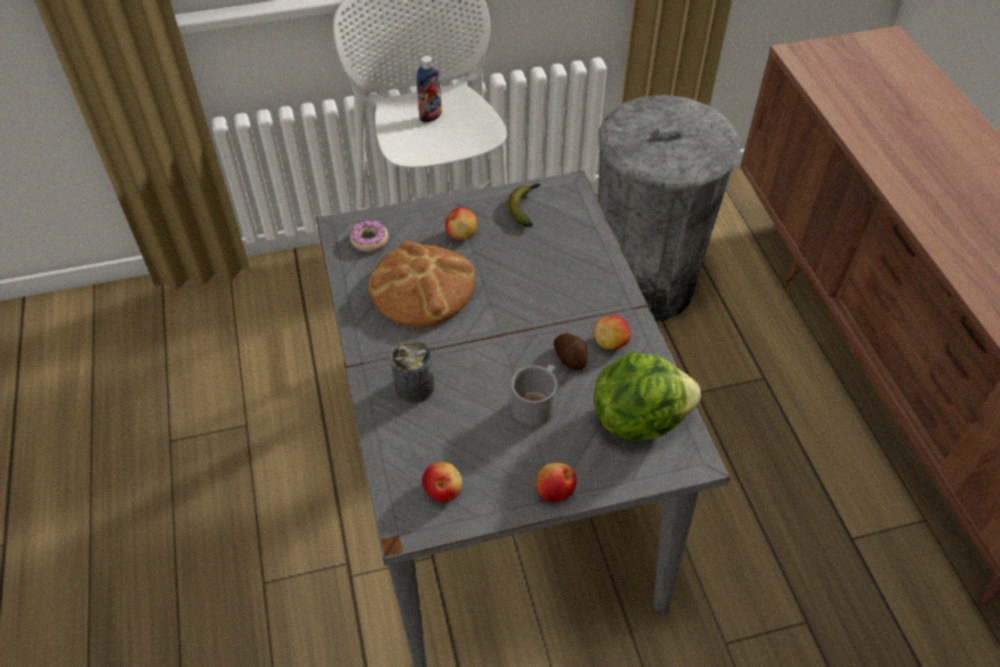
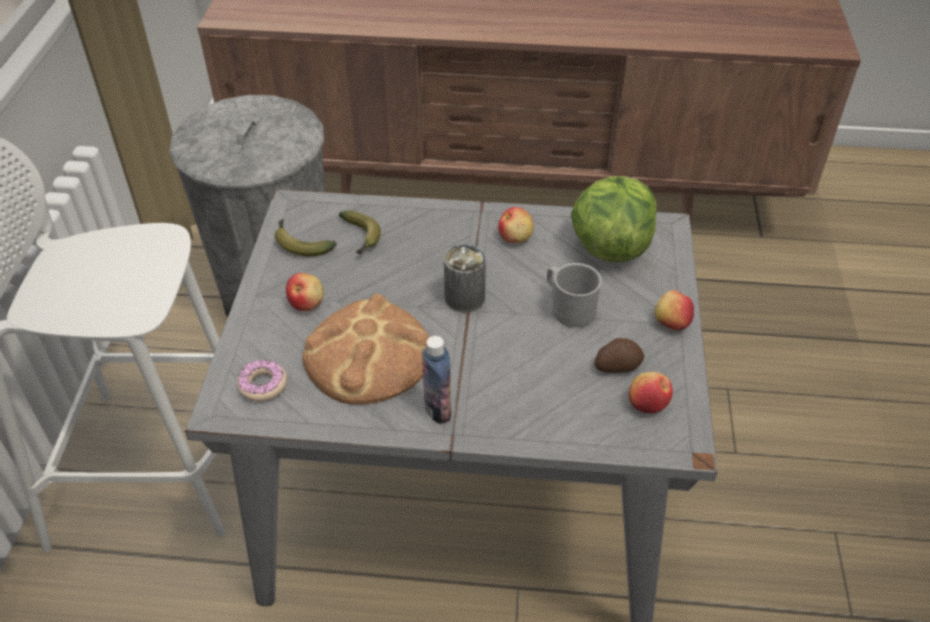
camera: 70 degrees left, 5 degrees down
(414, 387) = (508, 395): can -> can (464, 298)
(430, 116) = (82, 284): bottle -> bottle (437, 409)
(552, 240) = (361, 238): none -> banana
(570, 358) = (522, 268): potato -> potato (617, 365)

